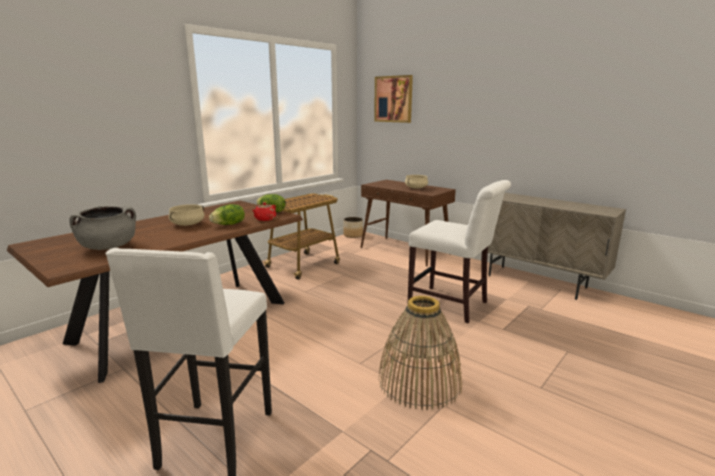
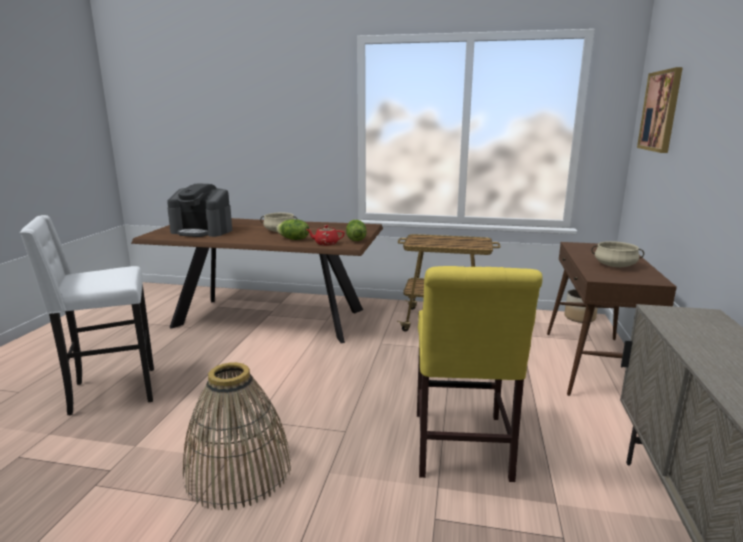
camera: 60 degrees right, 0 degrees up
(109, 247) = (202, 231): grey cooking pot -> coffee machine
(452, 305) = (461, 449): white chair -> yellow chair

